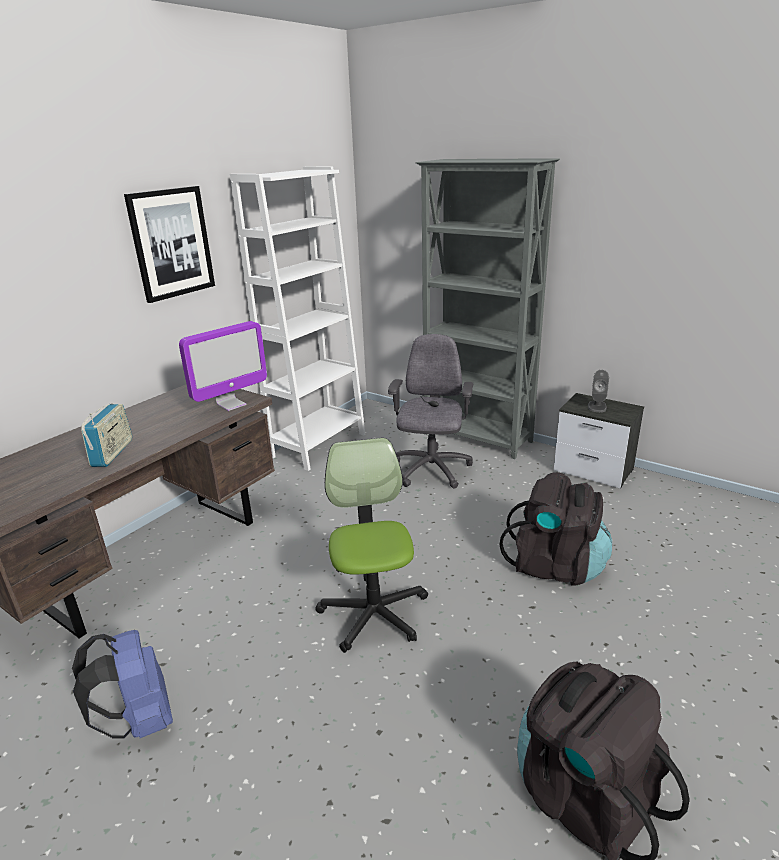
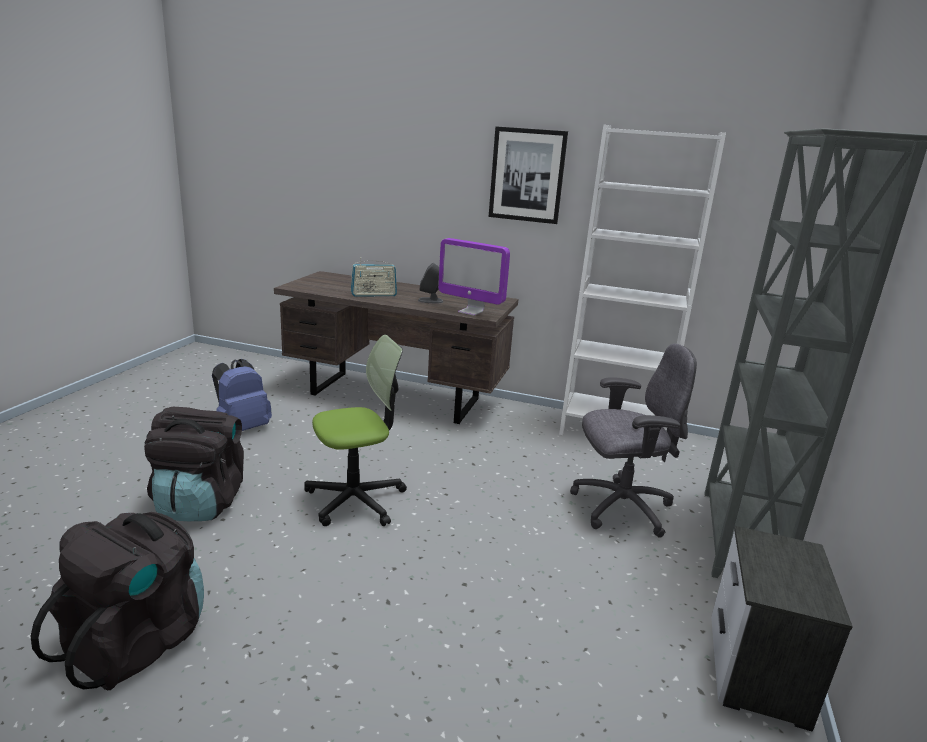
camera: 70 degrees right, 5 degrees down
(555, 565) = (472, 621): black backpack -> black backpack (200, 502)
(597, 406) = (785, 565): grey speaker -> grey speaker (431, 300)

